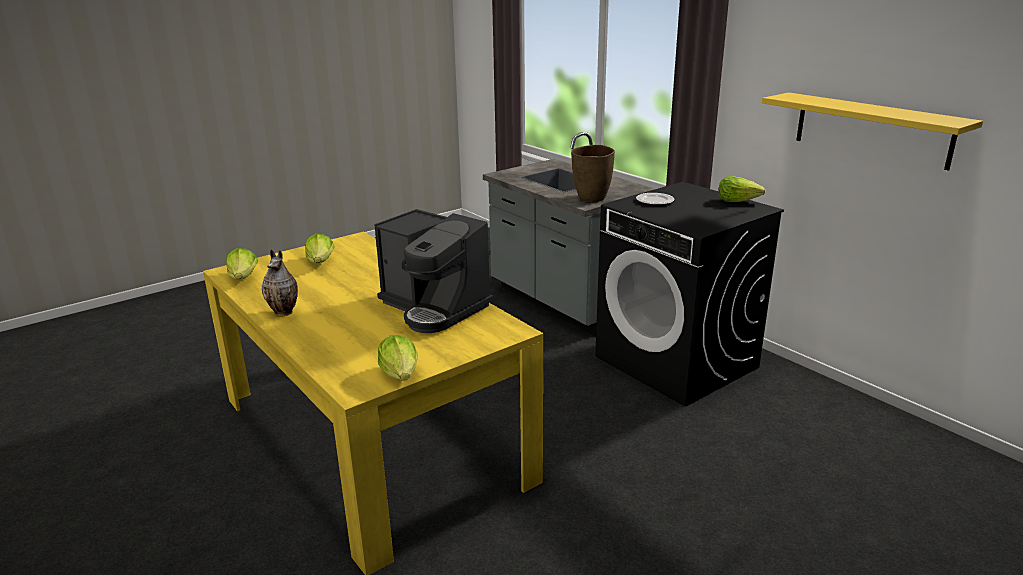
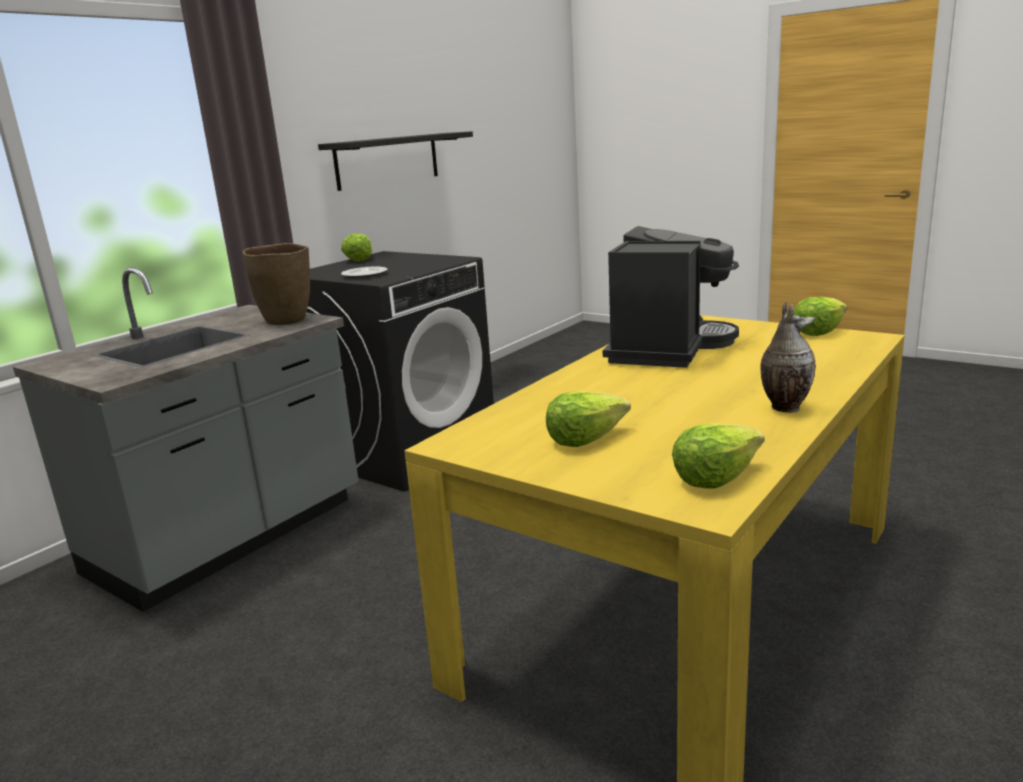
camera: 105 degrees left, 5 degrees down
(871, 129) = (387, 160): yellow shelf -> black shelf

